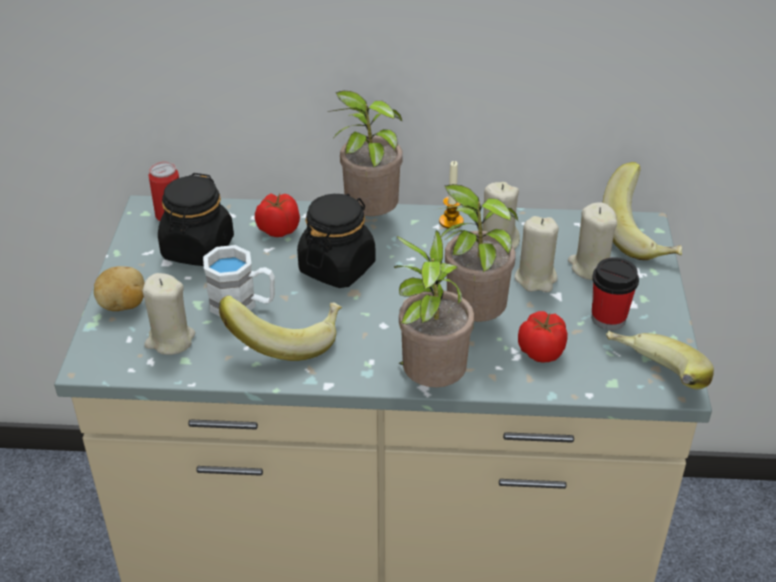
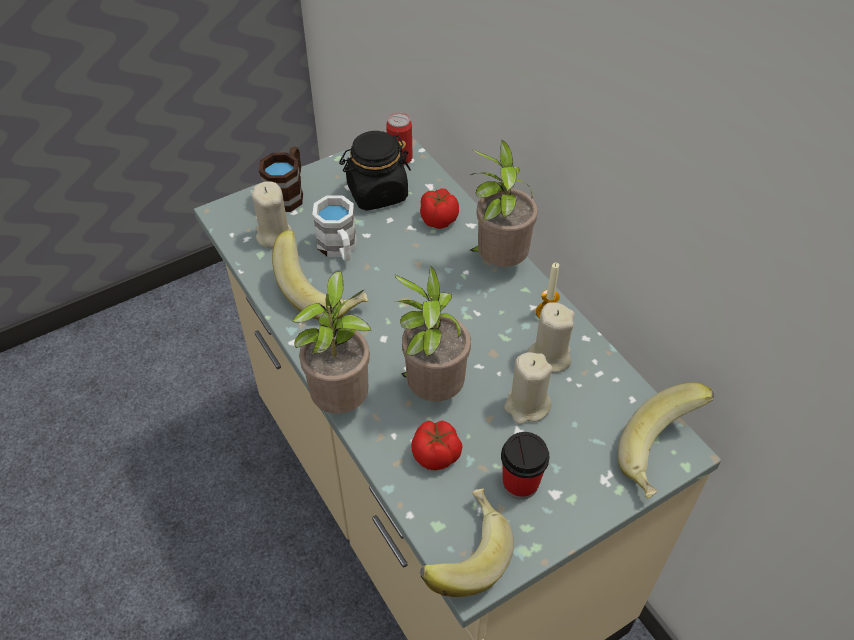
camera: 55 degrees right, 10 degrees up
(123, 305) = (288, 193): potato -> brown mug
(337, 267) = (425, 276): black jar -> none
(590, 267) = (579, 437): beige candle -> none

